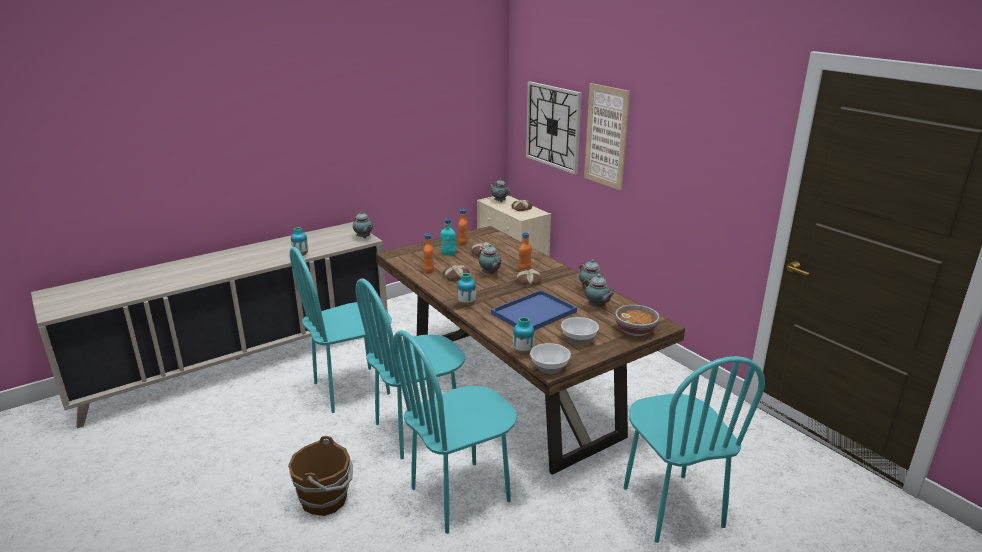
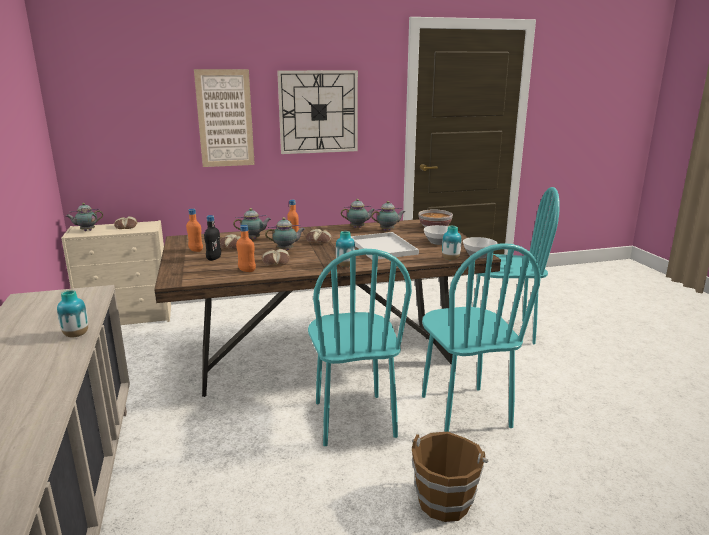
camera: 70 degrees left, 5 degrees down
(352, 388) = (237, 456): turquoise chair -> none
(364, 238) = (85, 292): teapot -> teapot (253, 239)
(448, 254) = (214, 258): turquoise bottle -> black bottle
(534, 312) = (381, 247): blue tray -> white tray
(553, 126) = (142, 126): wall clock -> wall clock (318, 112)

